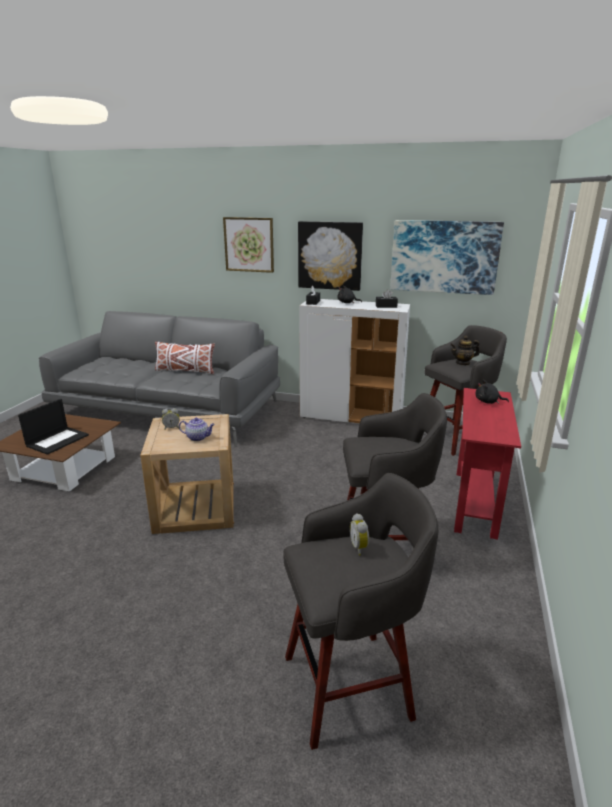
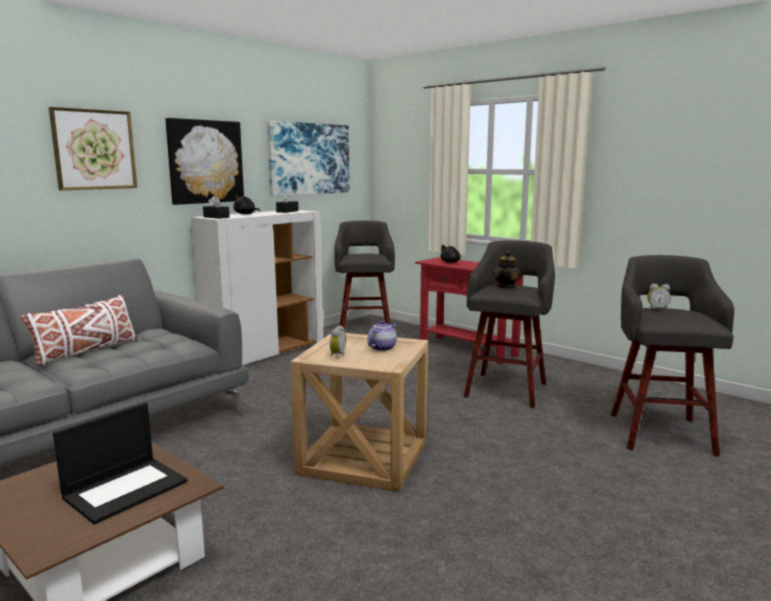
camera: 65 degrees left, 10 degrees down
(57, 440) = (126, 489): laptop -> laptop turned 75 degrees clockwise
(463, 363) = (363, 254): teapot -> teapot (506, 287)

